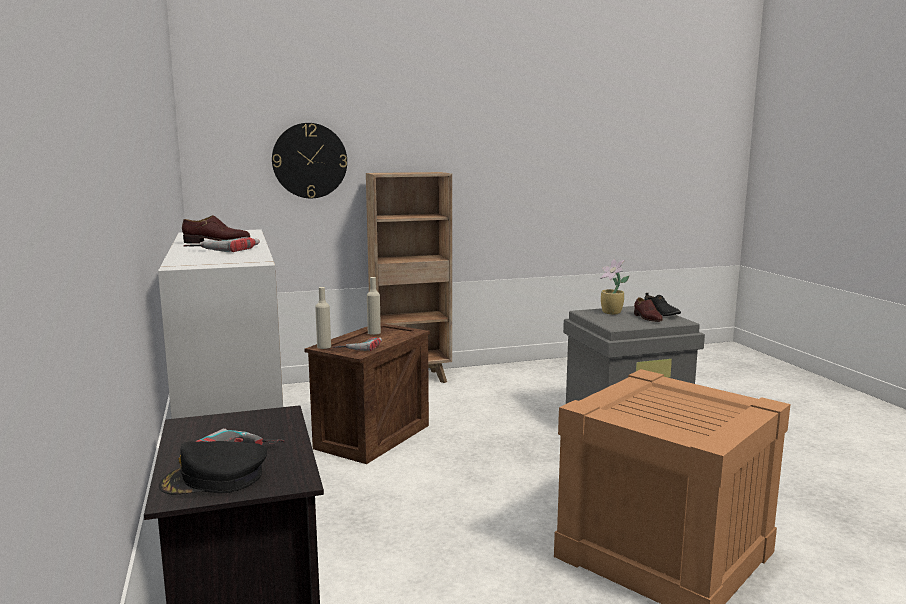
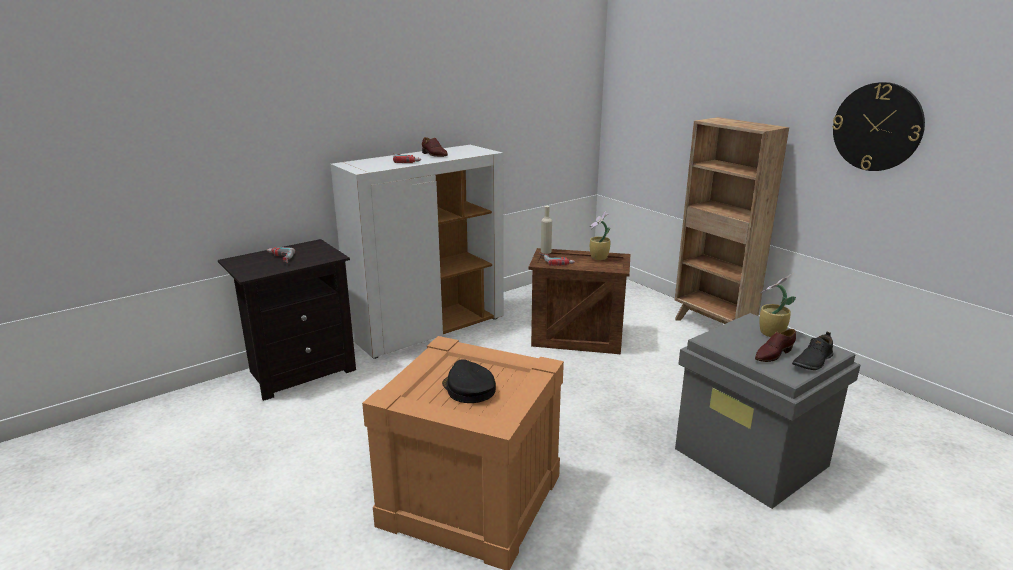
camera: 70 degrees right, 10 degrees up
(214, 479) = (250, 262): black cap -> black cap (468, 389)
(309, 160) = (680, 99): wall clock -> wall clock (877, 127)
(374, 332) = (598, 258): beige bottle -> potted plant

